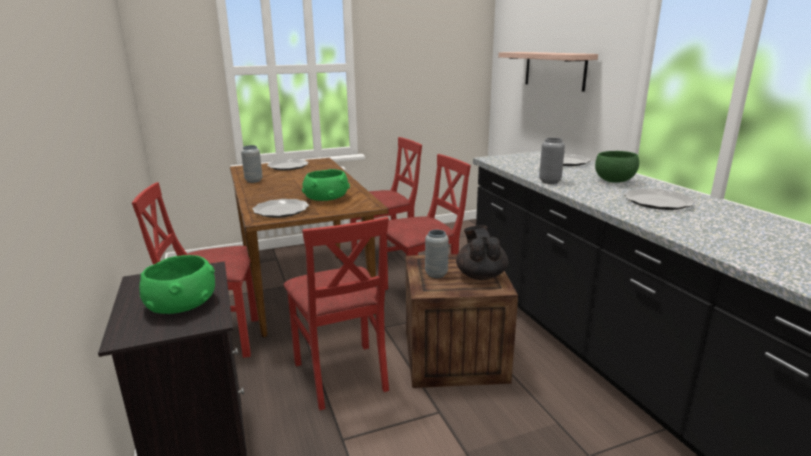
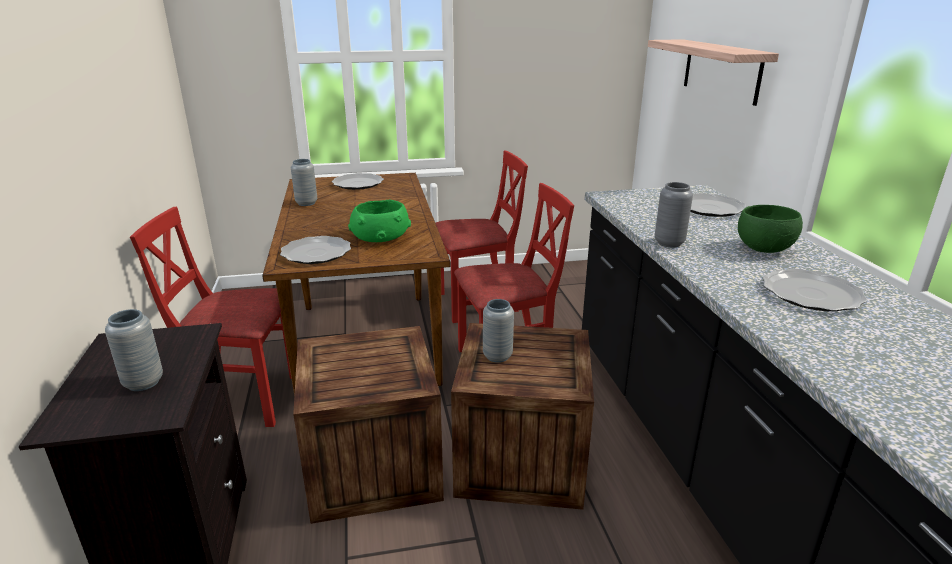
camera: 10 degrees right, 5 degrees up
(182, 303) = (143, 383): green bowl -> grey vase
(342, 375) = (373, 466): red chair -> crate
(480, 275) = (555, 364): black teapot -> none

